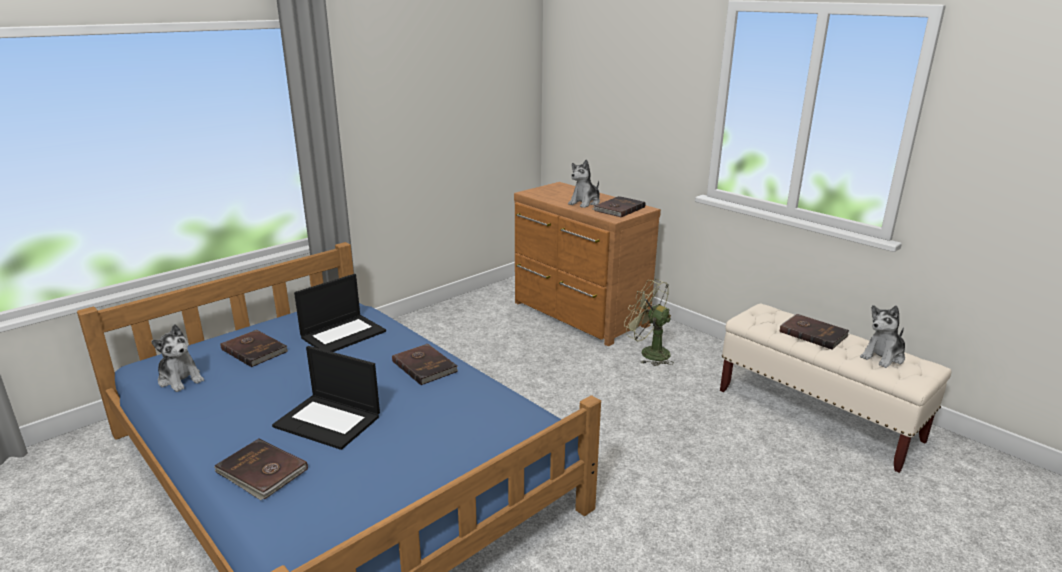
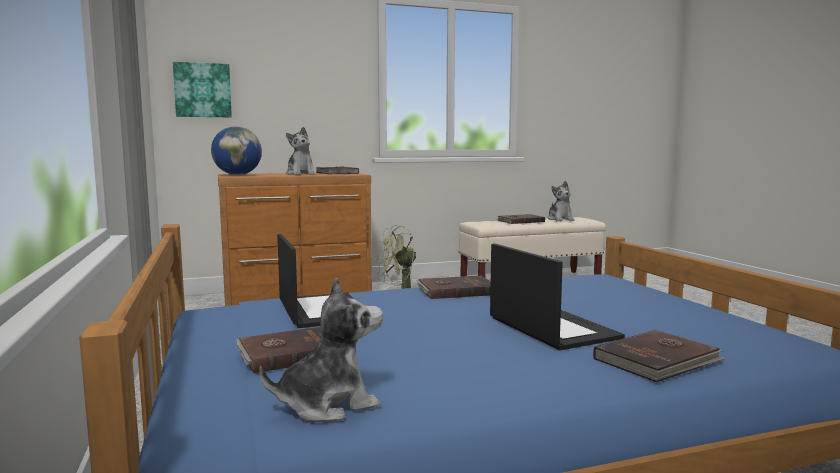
camera: 65 degrees left, 15 degrees down
(329, 421) = (550, 328): laptop -> laptop turned 75 degrees counterclockwise
(545, 190) = (237, 175): none -> globe
(571, 101) = (202, 90): none -> picture

